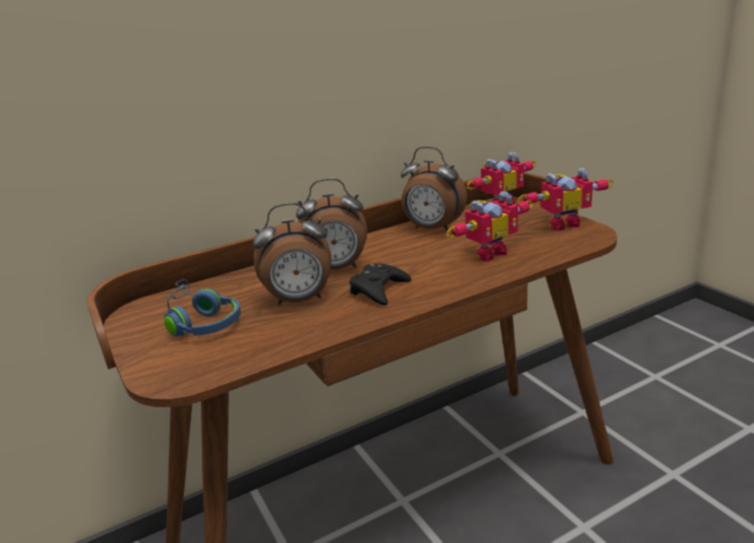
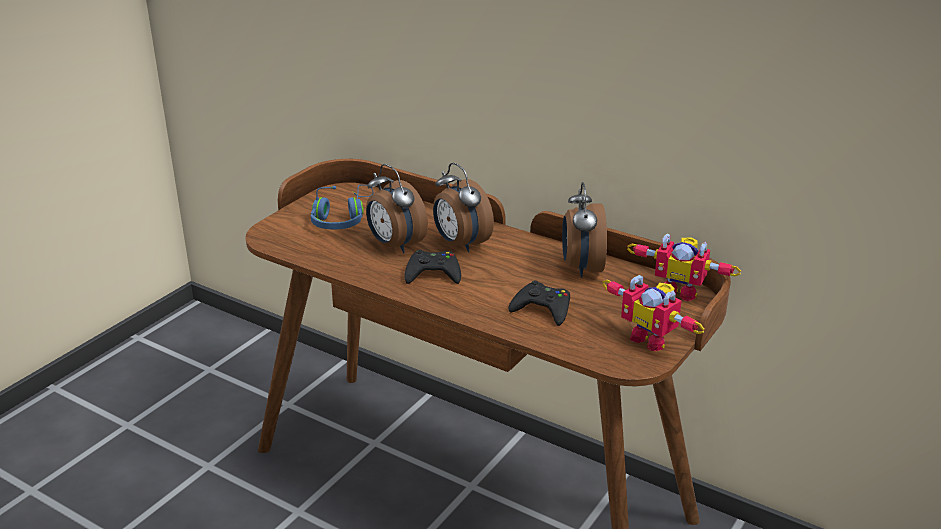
camera: 60 degrees right, 5 degrees up
(487, 253) = (542, 309): toy robot -> black game controller

